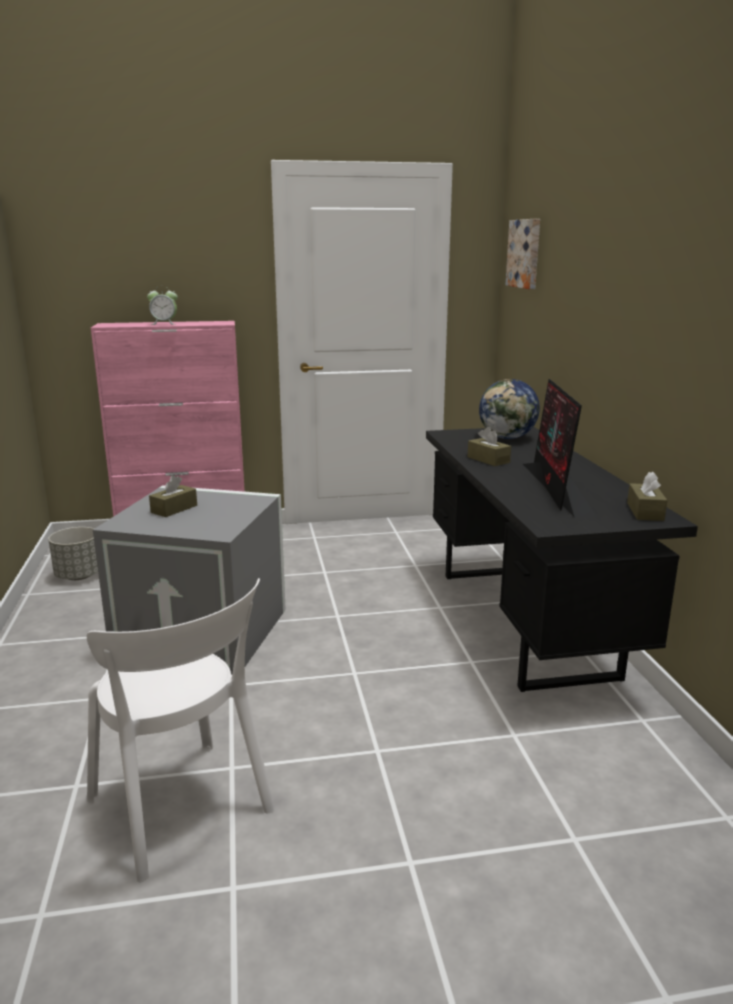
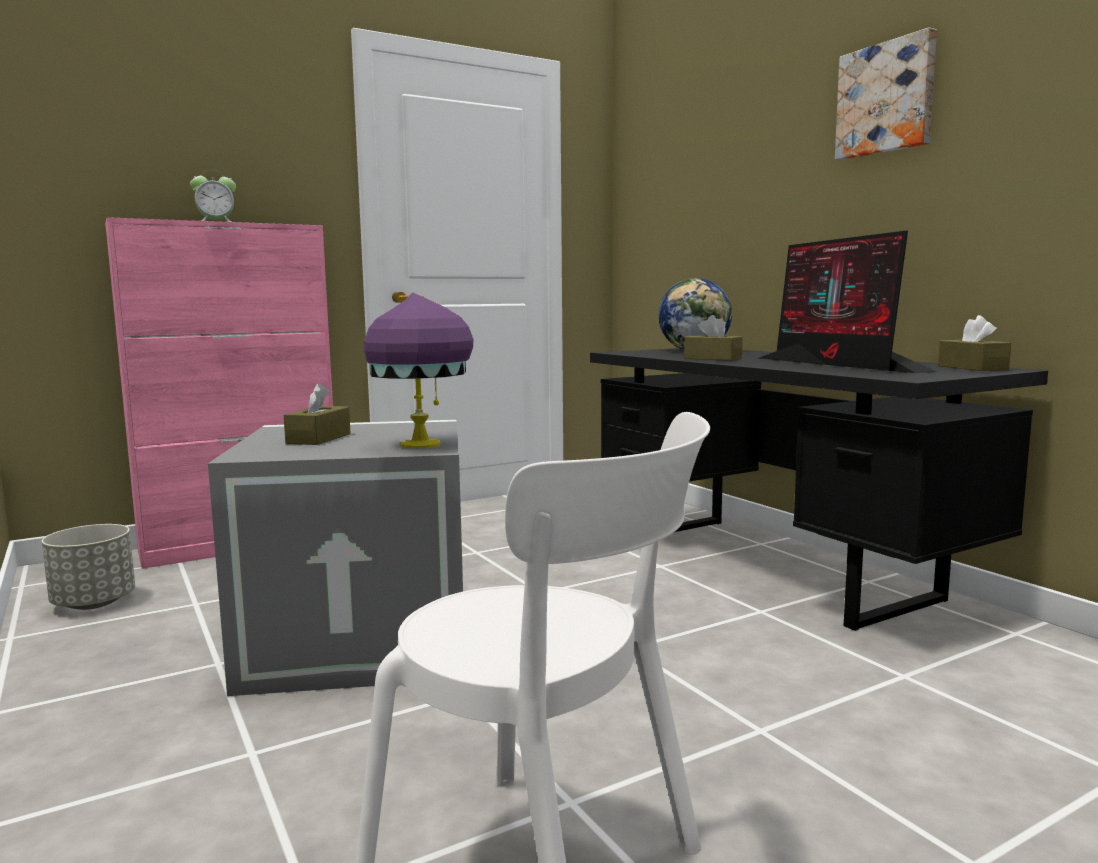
camera: 20 degrees left, 10 degrees down
(223, 526) = (423, 444): none -> purple table lamp
(525, 253) = (662, 156): picture -> picture (886, 99)

